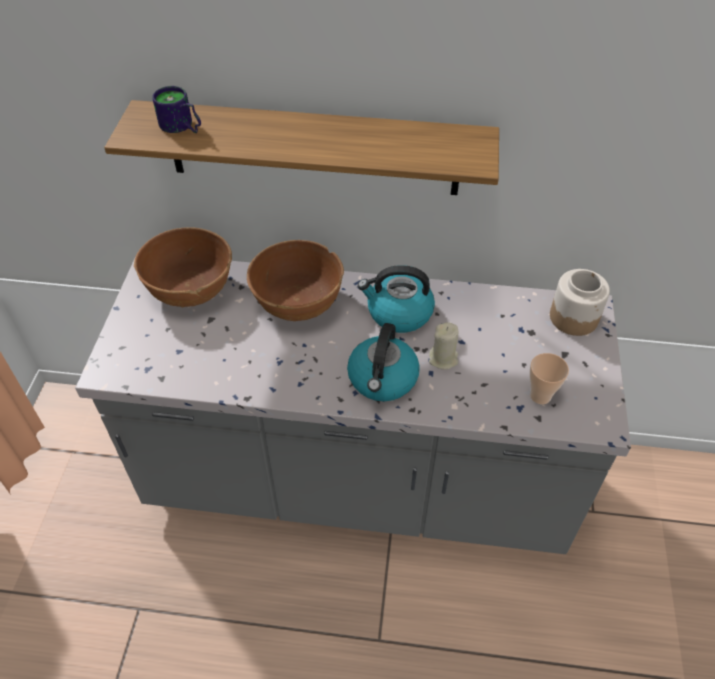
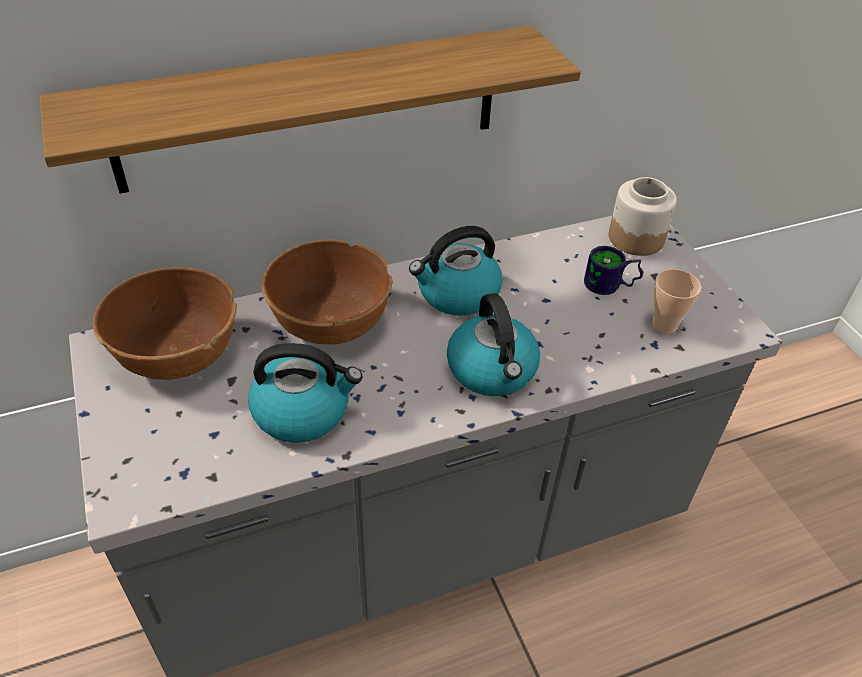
camera: 30 degrees left, 5 degrees down
(181, 128) = (144, 109): mug -> mug (610, 286)
(240, 358) = (303, 411): none -> kettle
(443, 359) = (541, 324): beige candle -> none

